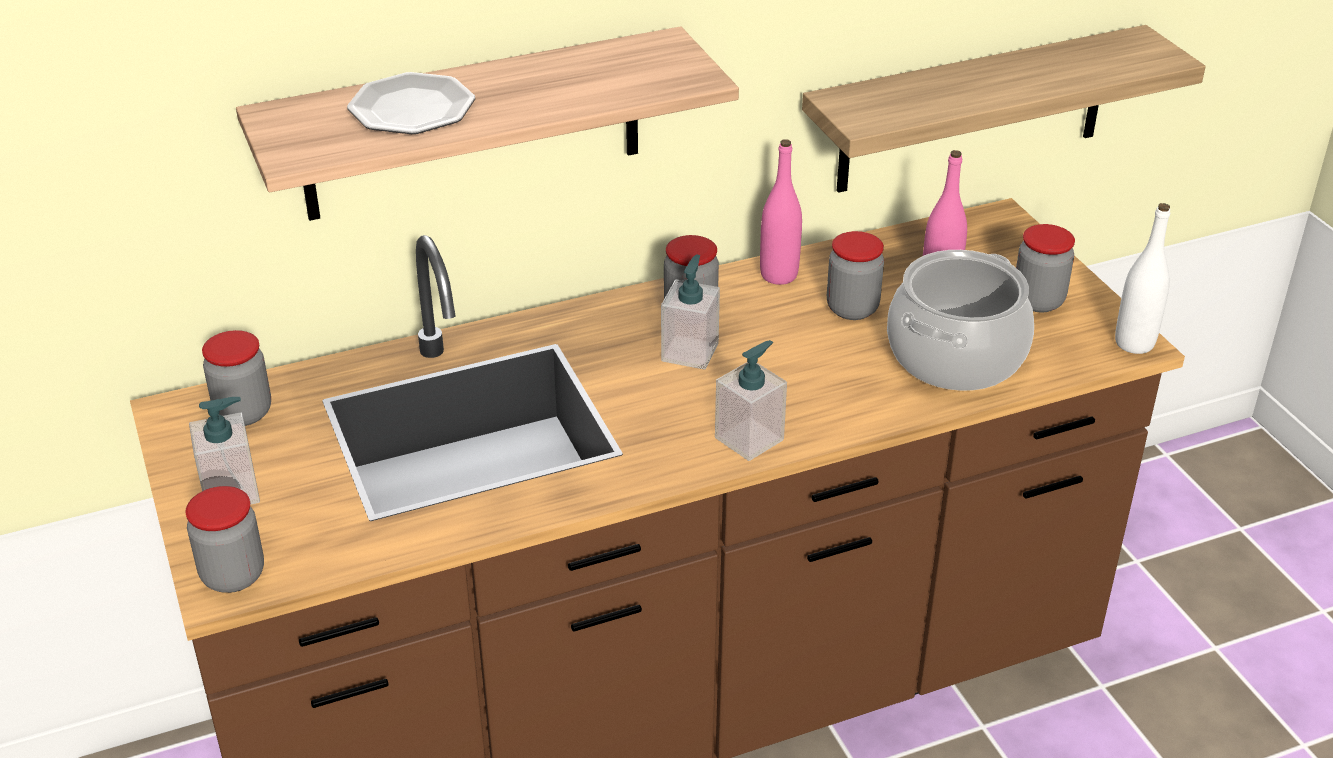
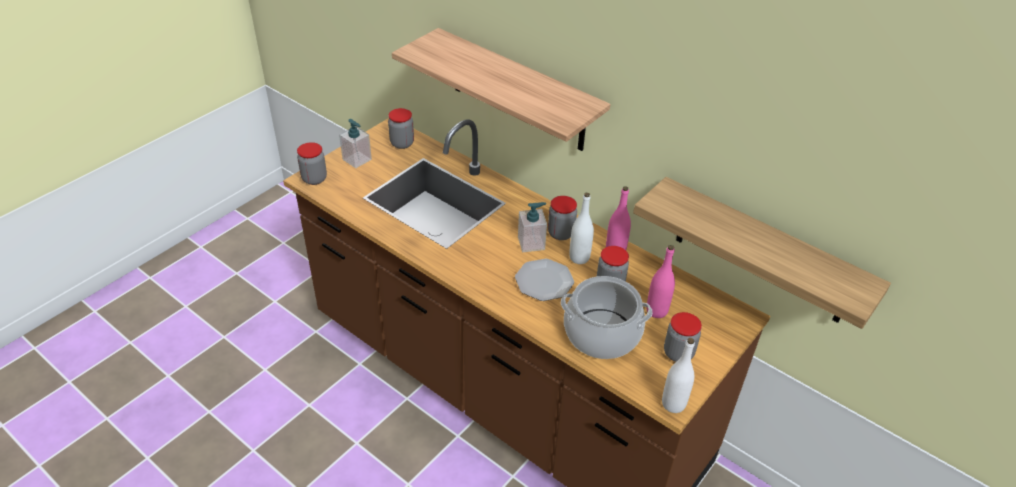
camera: 60 degrees right, 5 degrees up
(411, 108) = (469, 63): plate -> plate (544, 281)
(749, 438) = (483, 282): soap dispenser -> none
(766, 315) = (579, 258): none -> white bottle

